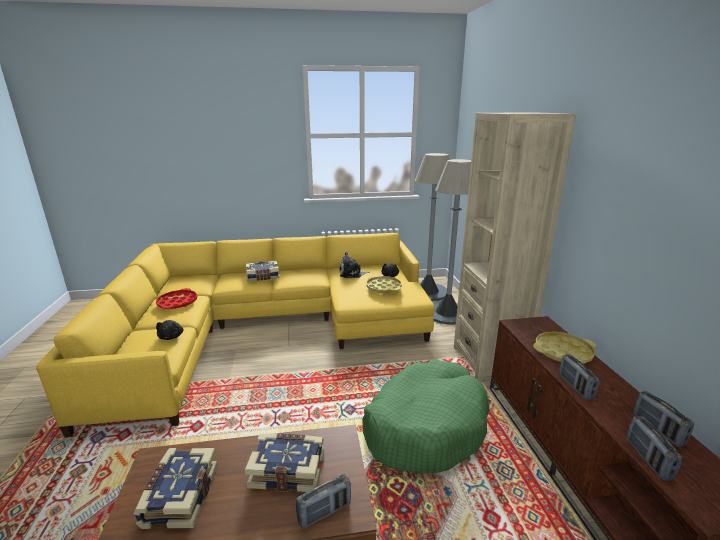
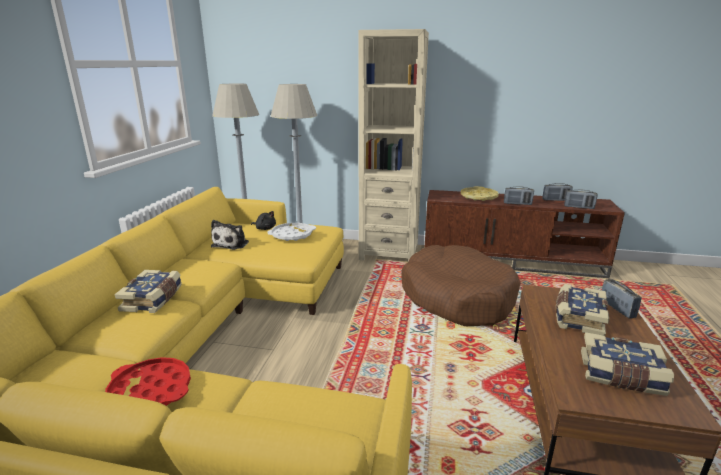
camera: 70 degrees left, 0 degrees up
(171, 337) = (287, 395): black plush toy -> none
(383, 287) = (292, 235): yellow tray -> white tray
(424, 426) = (457, 297): green dog bed -> brown dog bed

